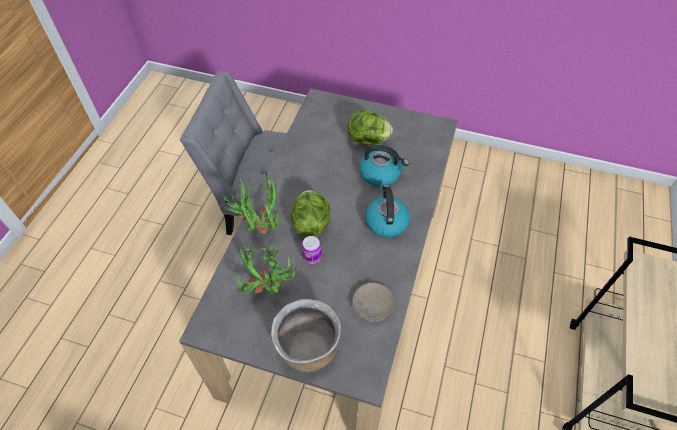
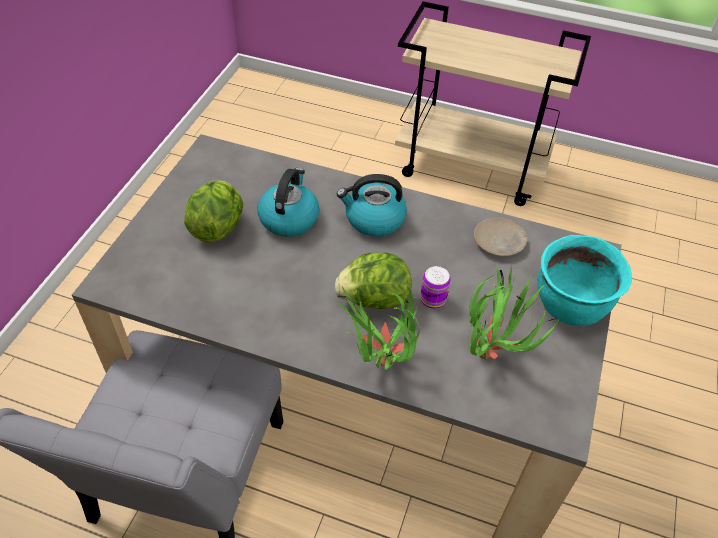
camera: 90 degrees left, 5 degrees down
(308, 349) = (570, 307): brown cooking pot -> turquoise cooking pot

